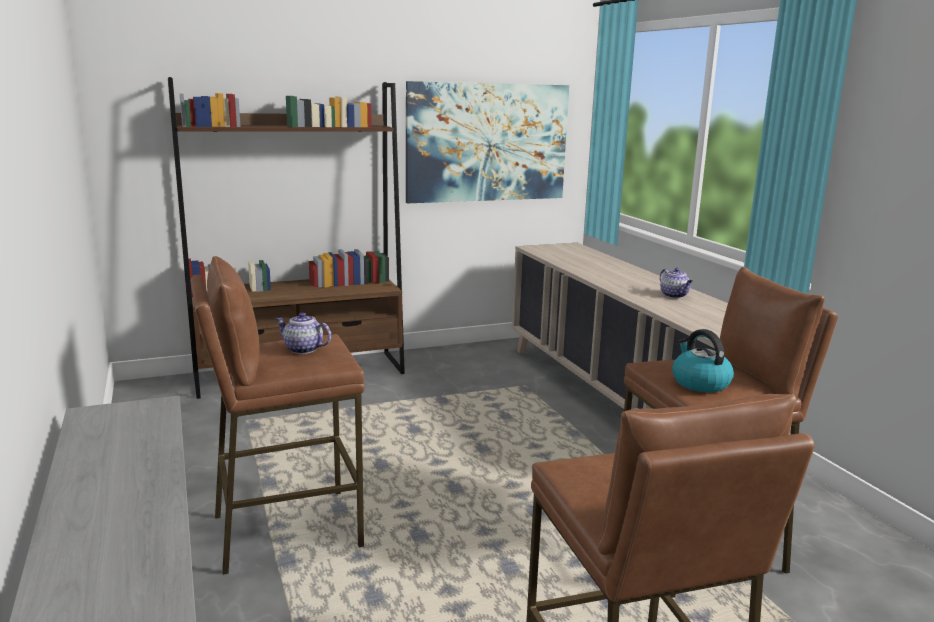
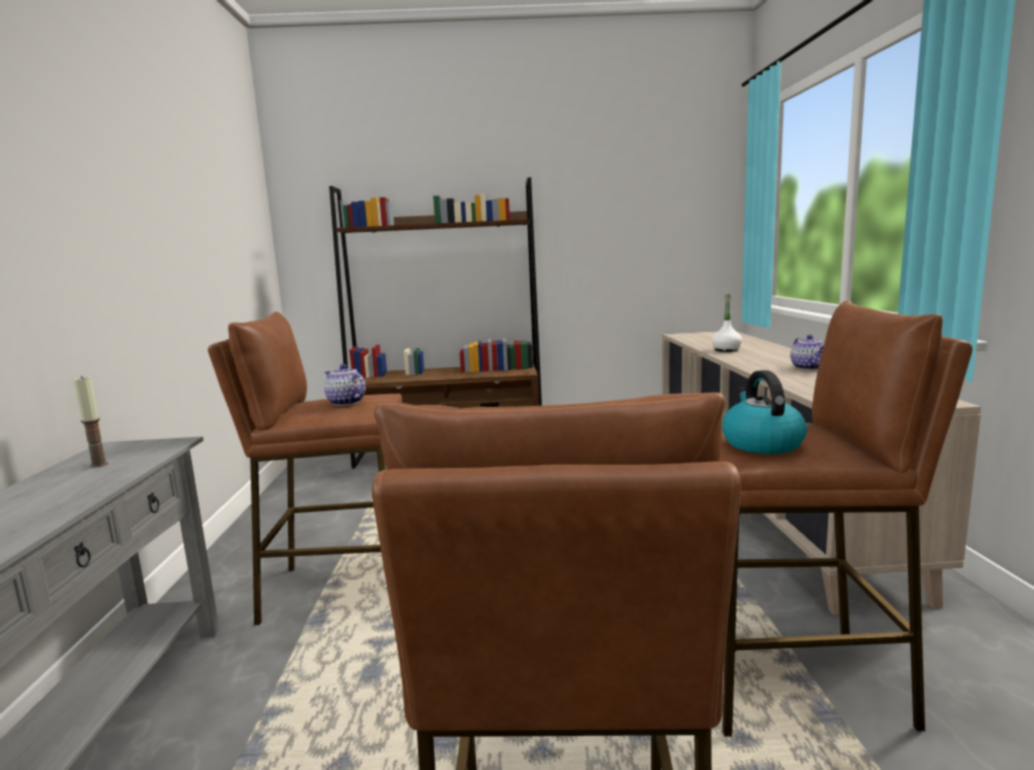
camera: 20 degrees right, 5 degrees down
(115, 436) = (99, 465): none -> candle
(487, 142) = (634, 234): picture -> none
(592, 271) = (726, 350): none -> white bottle

